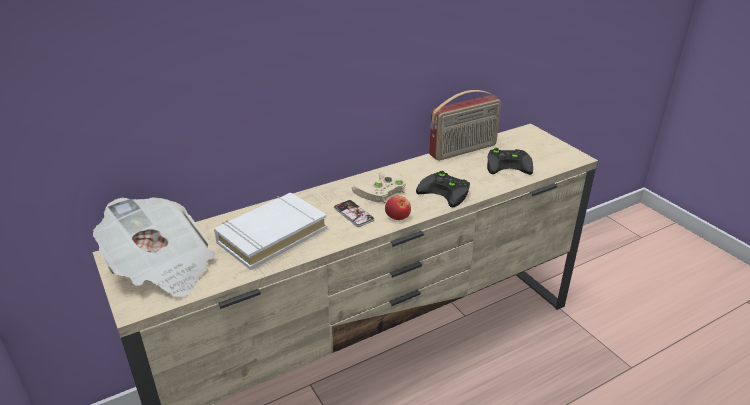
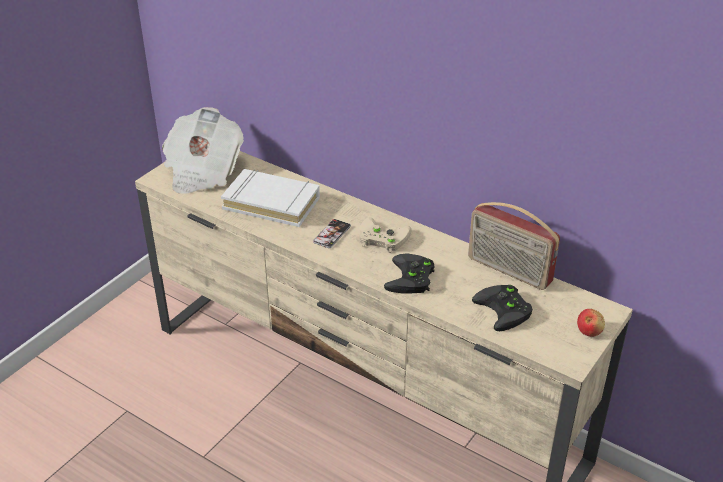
camera: 65 degrees right, 5 degrees up
(397, 216) = (346, 260): apple -> apple (589, 330)

